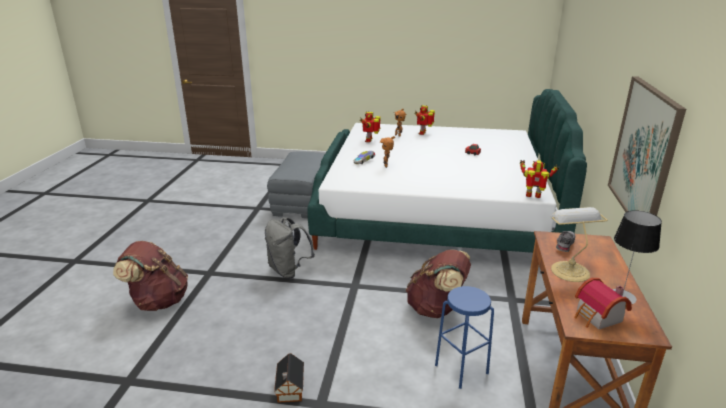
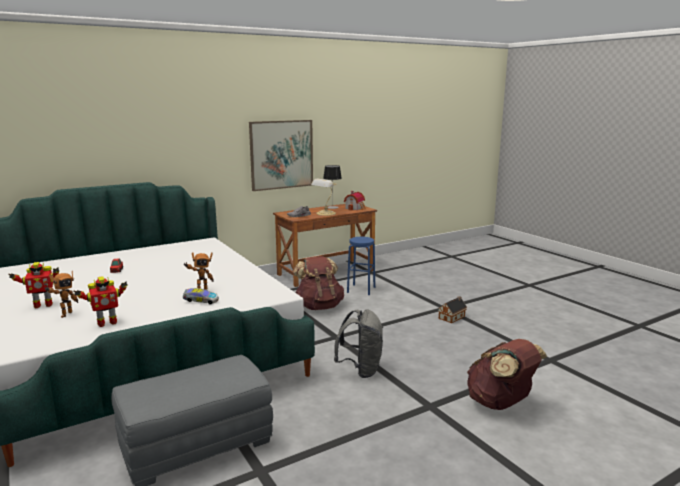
camera: 130 degrees left, 10 degrees down
(533, 196) = (211, 241): toy robot -> none

